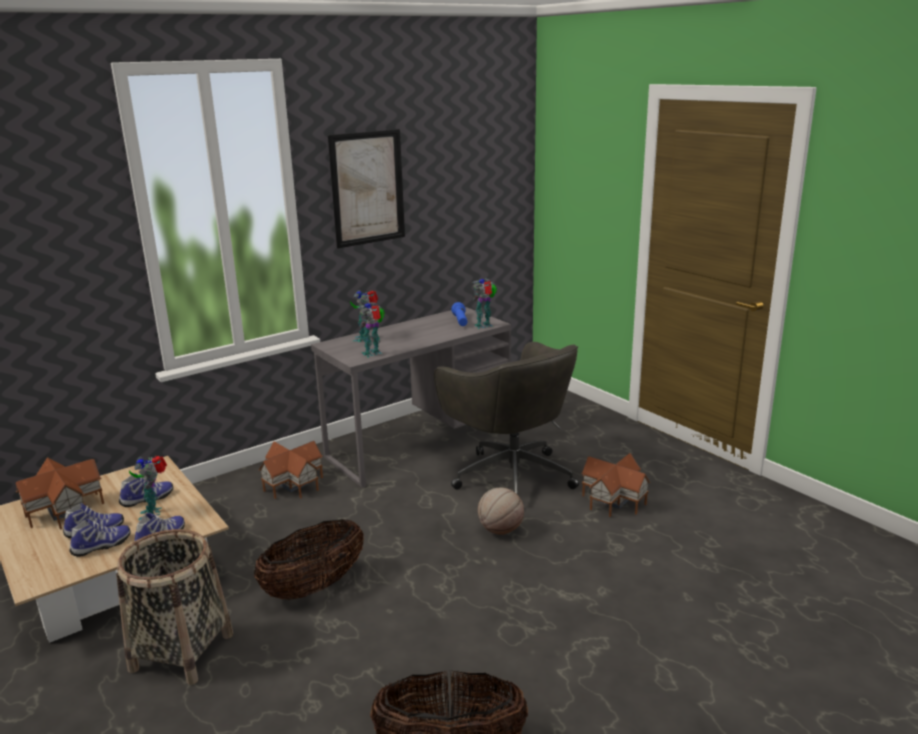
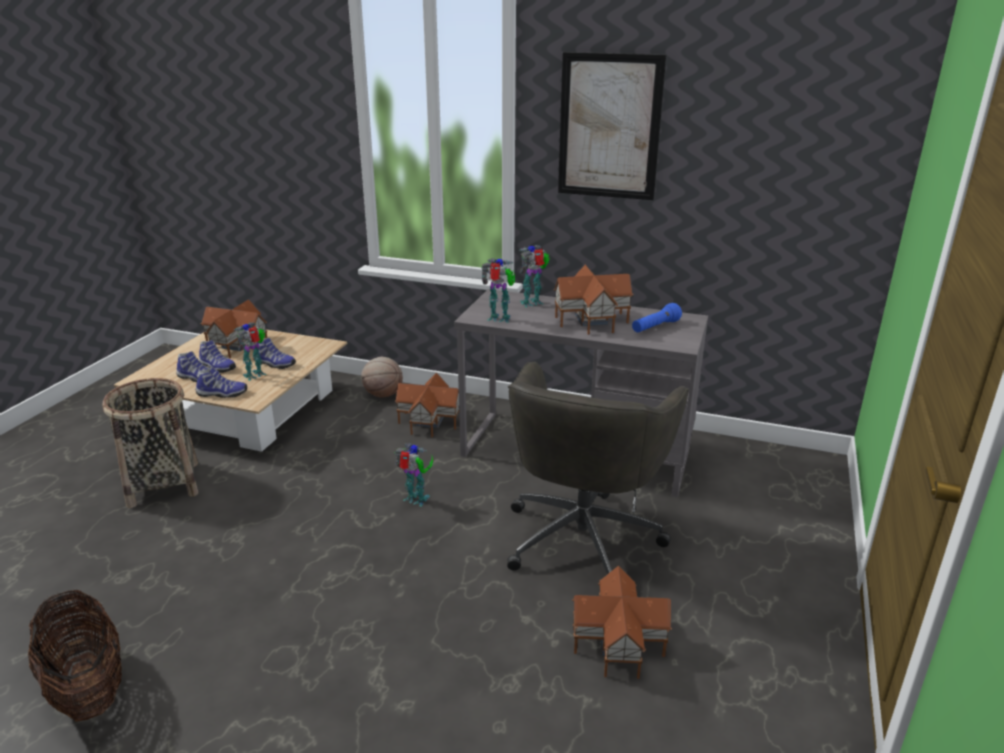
camera: 55 degrees right, 5 degrees up
(314, 587) = (282, 504): basket -> none
(420, 332) = (590, 319): none -> toy house
(484, 326) = (663, 343): toy robot -> toy robot (416, 500)
(500, 530) = (463, 574): basketball -> basketball (383, 394)

